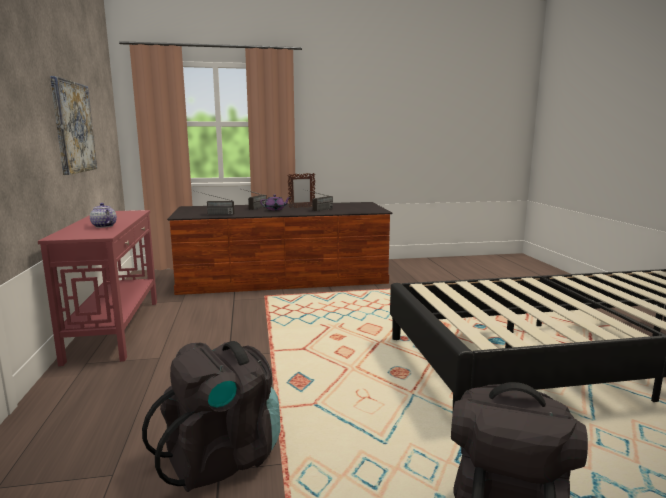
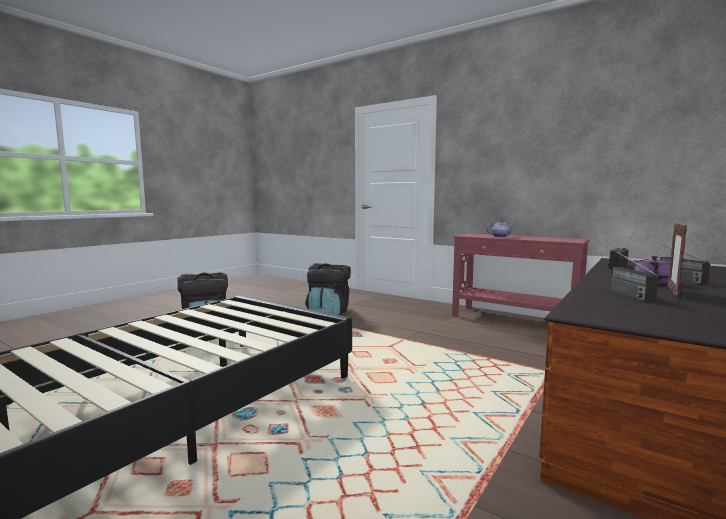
camera: 135 degrees right, 5 degrees down
(73, 127) = (572, 166): picture -> none

